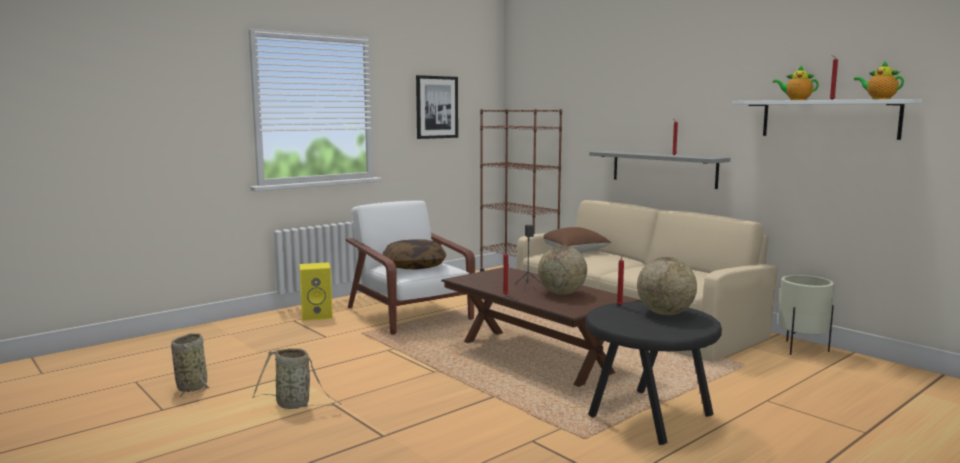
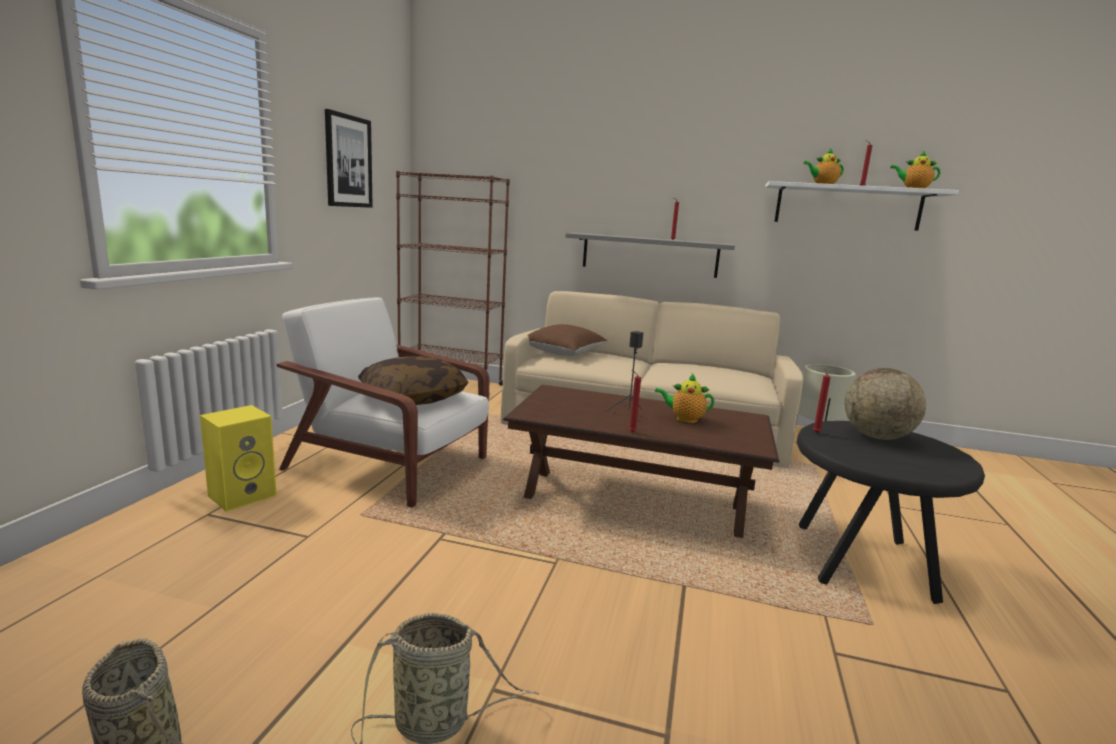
camera: 35 degrees left, 5 degrees up
(562, 293) = (684, 419): globe -> teapot

